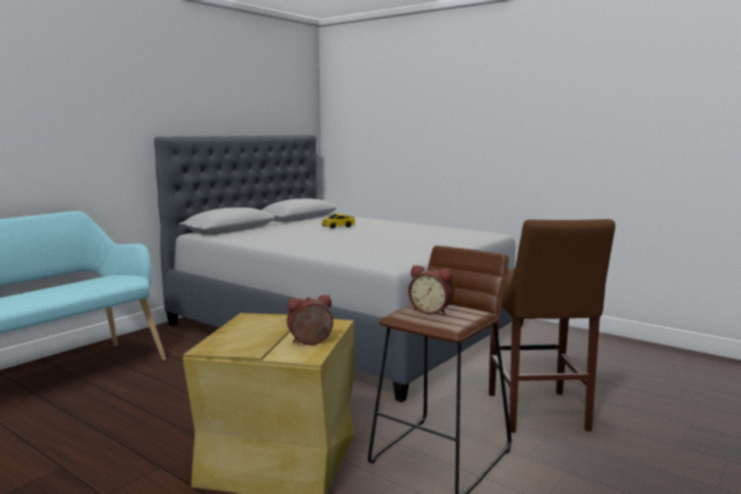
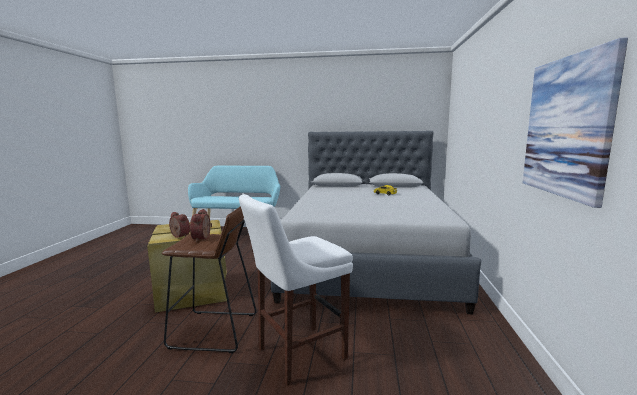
camera: 60 degrees right, 0 degrees up
(538, 414) = (297, 354): brown stool -> white stool
(619, 132) = (566, 127): none -> picture

